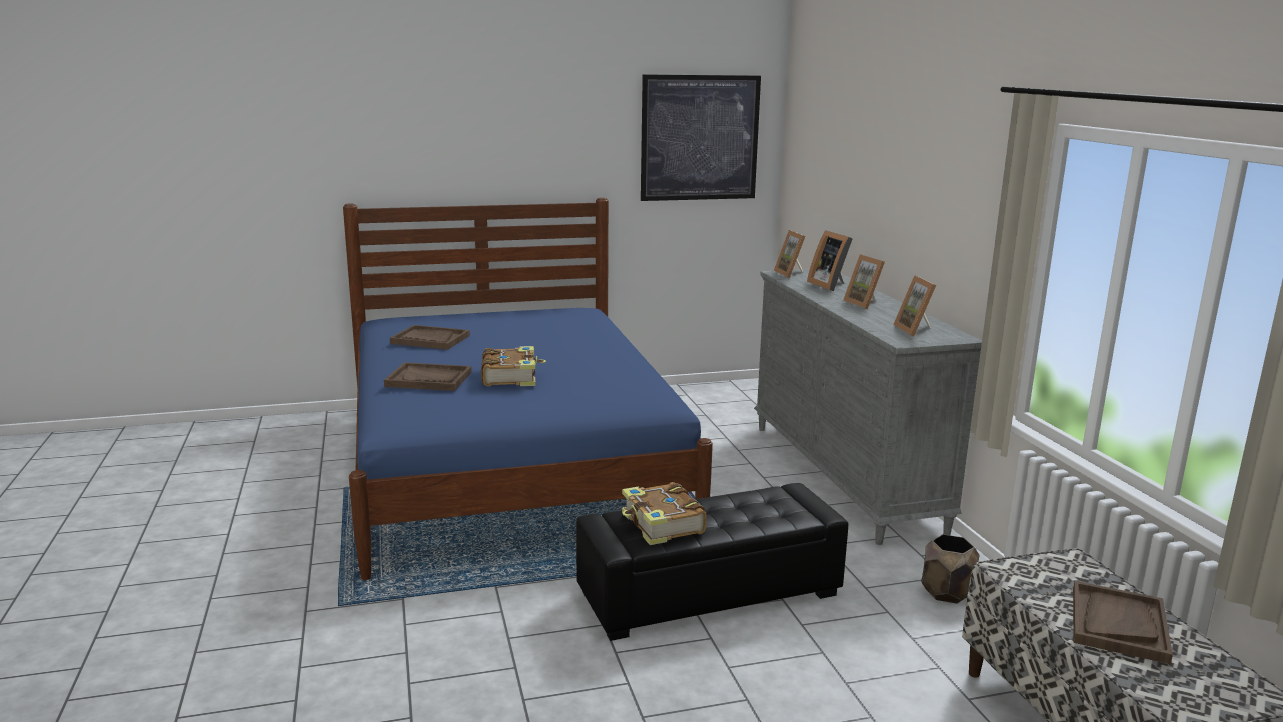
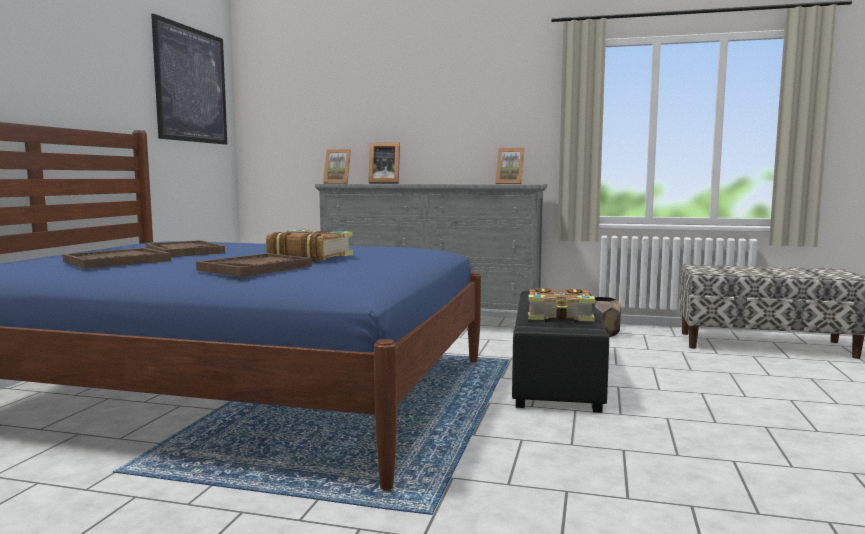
camera: 60 degrees left, 10 degrees down
(865, 304) = (439, 183): picture frame -> none
(1118, 624) = (768, 271): brown tray -> brown tray (184, 251)

